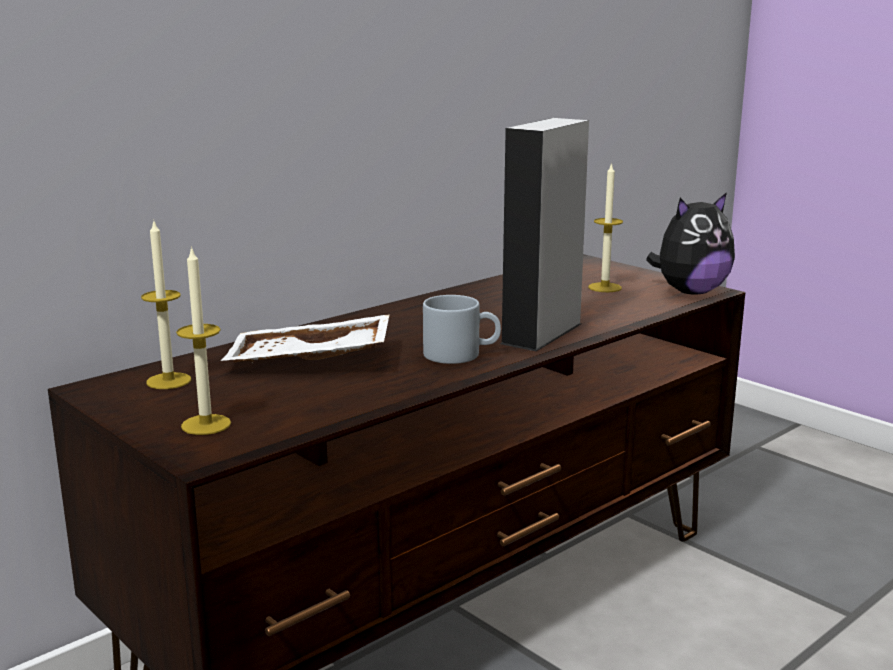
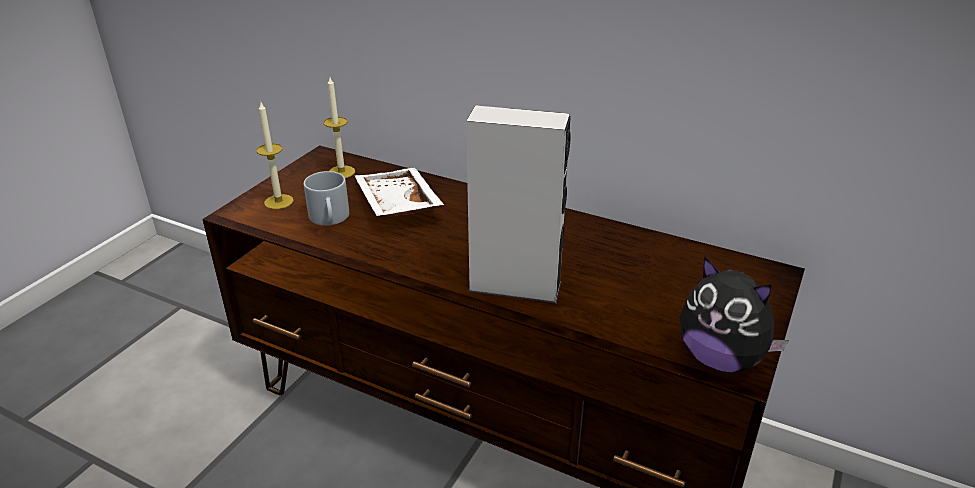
camera: 70 degrees right, 15 degrees up
(461, 354) = (441, 259): grey mug -> grey mug (330, 219)
(604, 287) = (685, 300): candle -> none

